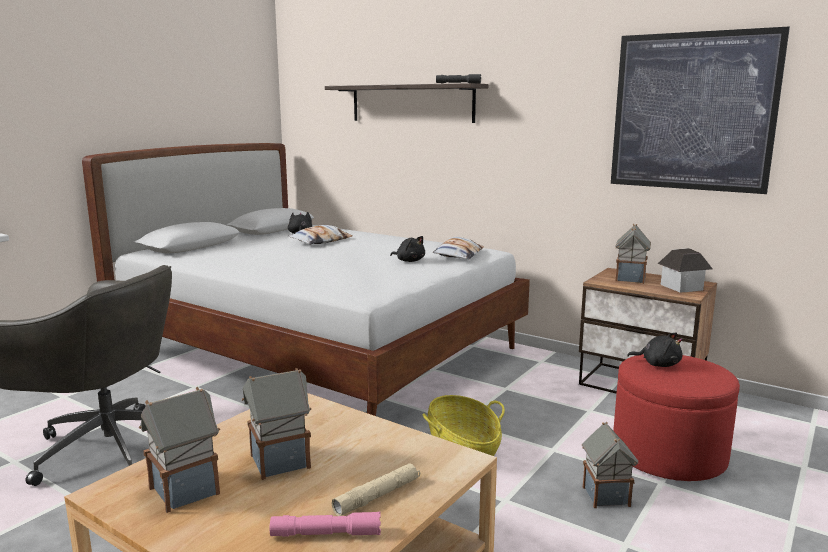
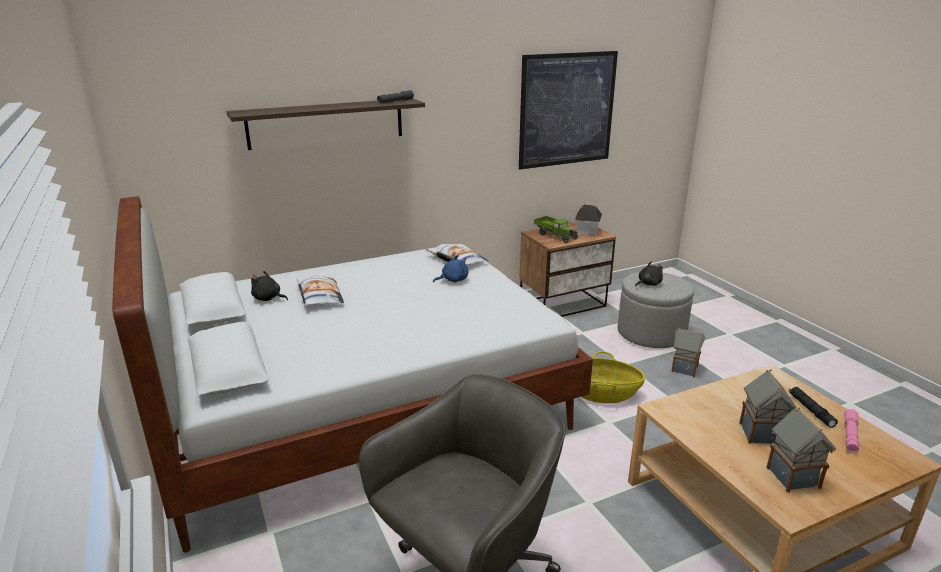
camera: 60 degrees left, 10 degrees up
(377, 496) = (811, 410): beige flashlight -> black flashlight
(409, 261) = (453, 280): black plush toy -> blue plush toy
(630, 279) = (555, 235): toy house -> toy truck
(668, 454) = (651, 333): red ottoman -> grey ottoman

